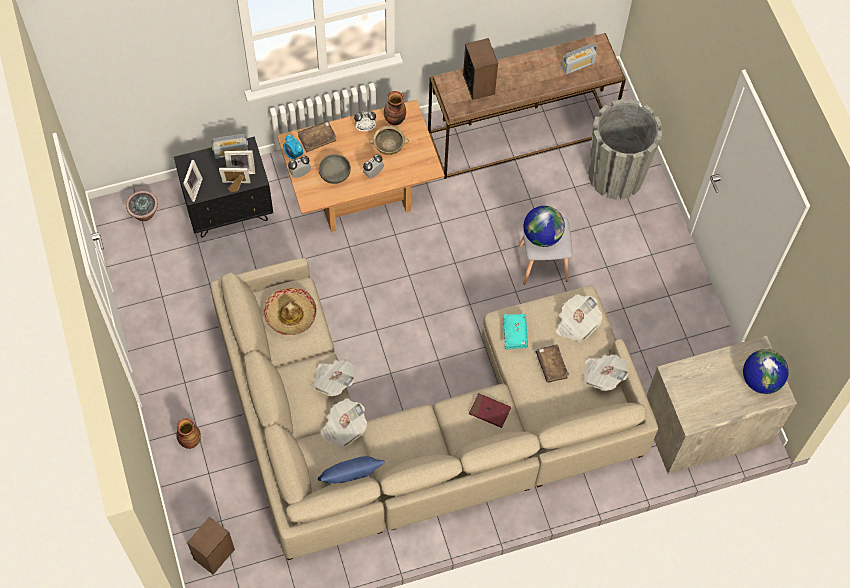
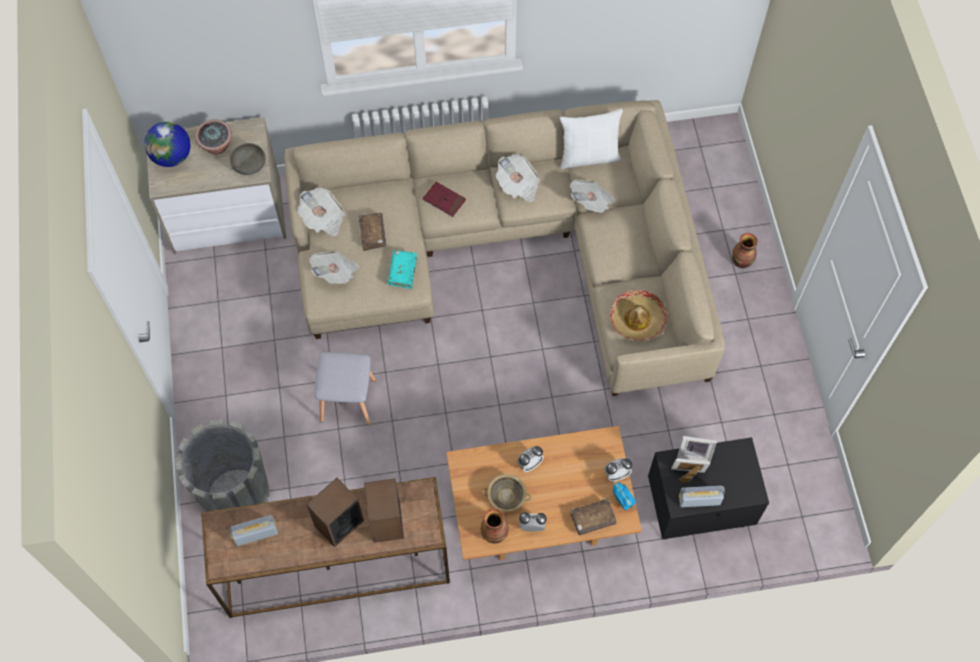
camera: 170 degrees left, 0 degrees up
(144, 213) = (797, 517): potted plant -> potted plant (217, 147)
(192, 189) = (746, 457): picture frame -> none
(214, 554) = (718, 160): speaker -> speaker (338, 523)
(333, 381) = (597, 246): newspaper -> newspaper (518, 185)
(335, 174) = (575, 469): grey bowl -> grey bowl (249, 165)
(351, 479) = (589, 156): blue pillow -> white pillow
(542, 235) = (348, 374): globe -> none

